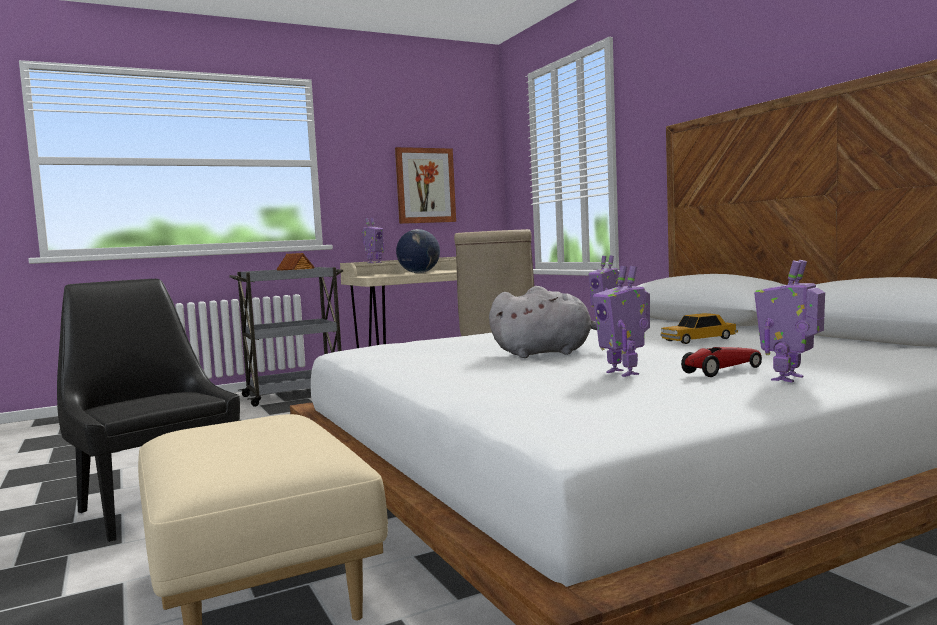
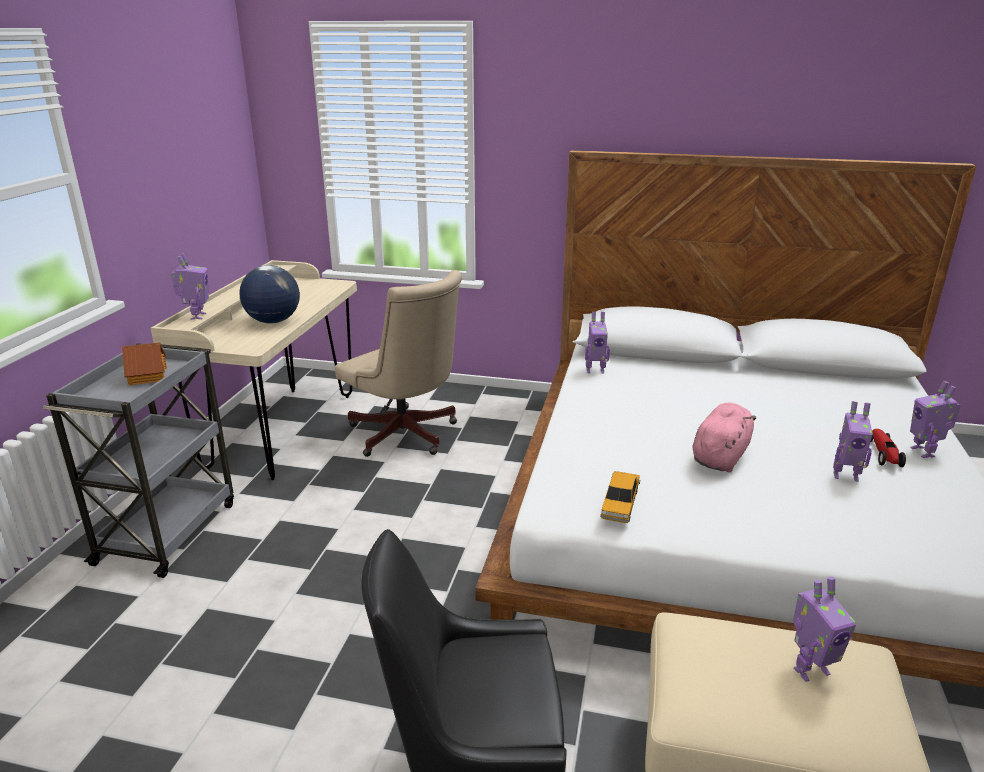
camera: 50 degrees left, 20 degrees up
(270, 443) = (810, 669): none -> toy robot
(425, 185) = (192, 180): picture -> none
(546, 353) = (720, 456): grey plush toy -> pink plush toy
(698, 339) = (754, 400): toy car -> toy car (620, 503)

